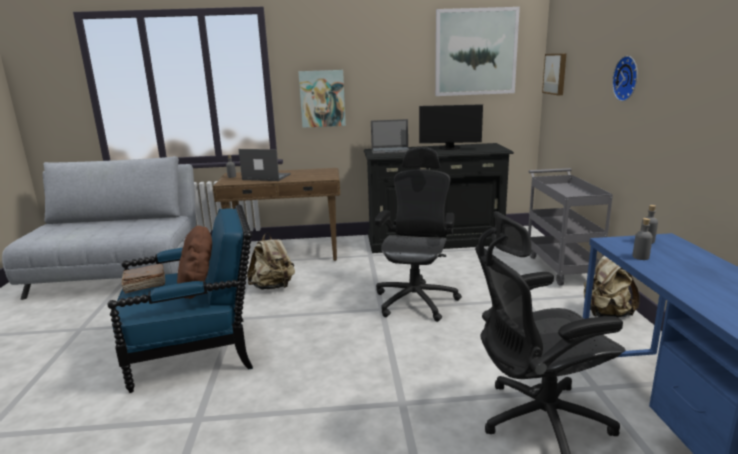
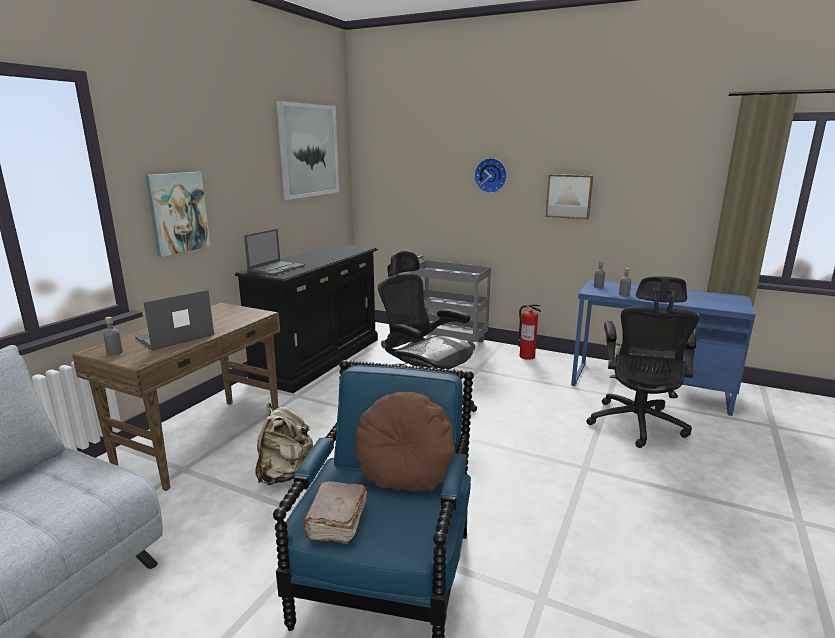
camera: 60 degrees left, 0 degrees up
(450, 148) = (320, 255): monitor -> none
(556, 74) = (377, 172): picture -> picture (569, 196)
(606, 314) = (526, 356): beige backpack -> fire extinguisher

